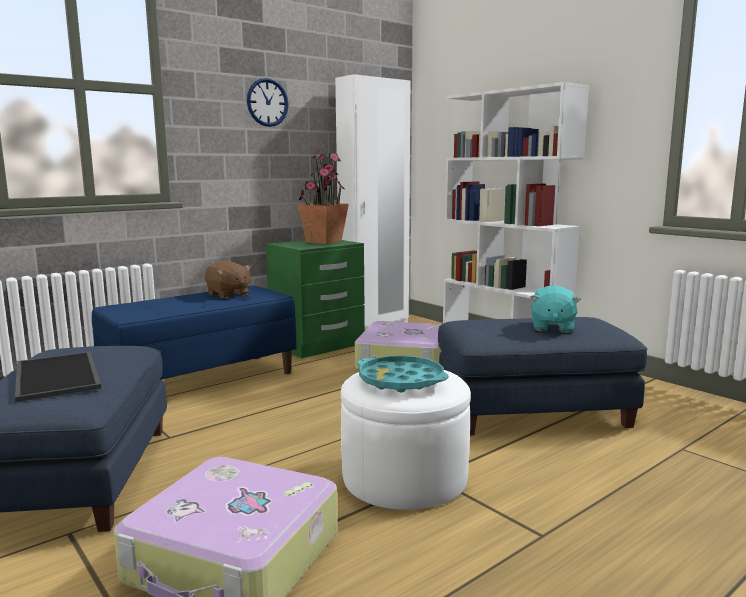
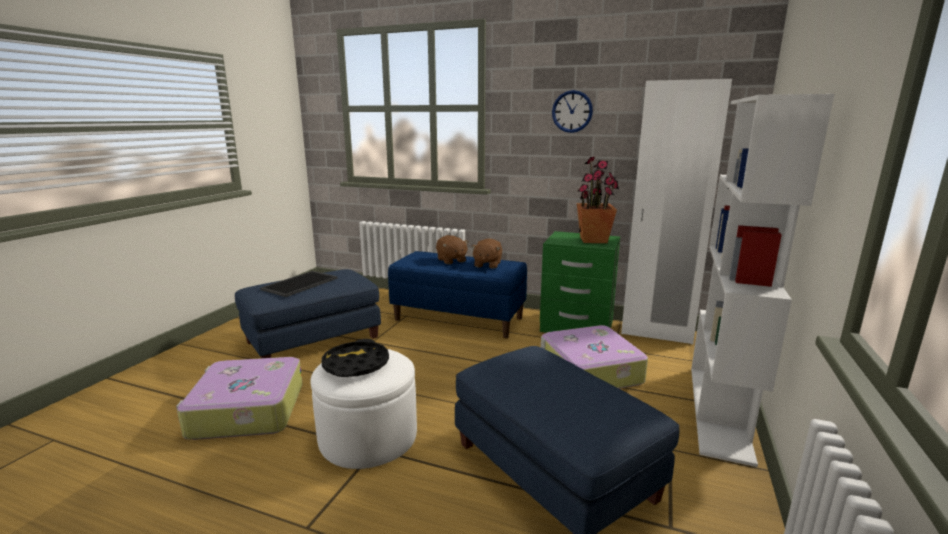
camera: 60 degrees right, 5 degrees up
(177, 302) = (451, 260): none -> brown plush toy
(401, 381) = (356, 365): turquoise tray -> black tray
(552, 327) = (564, 396): turquoise plush toy -> none

